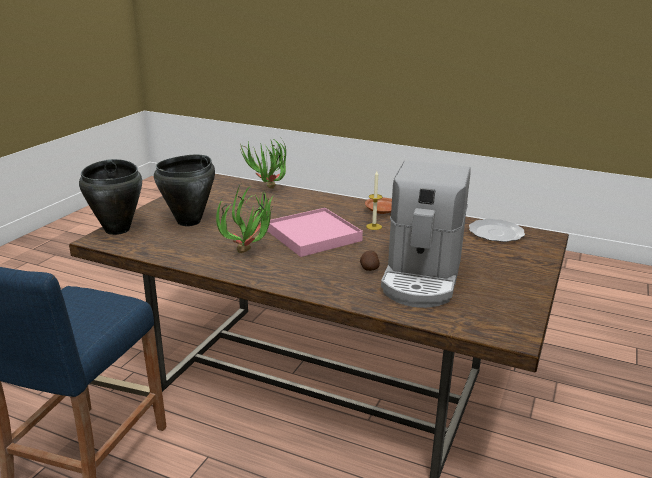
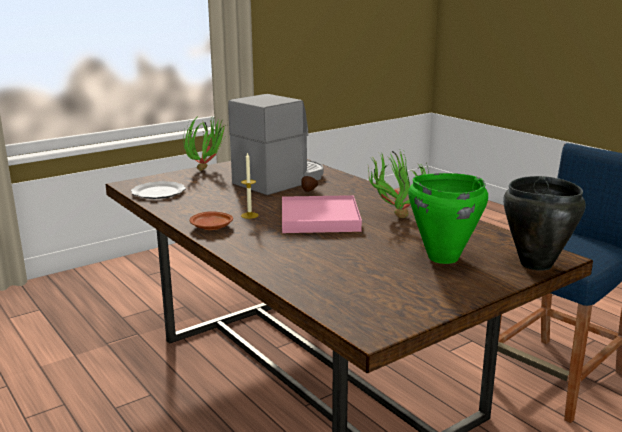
camera: 150 degrees left, 5 degrees down
(189, 221) = (442, 257): black cooking pot -> green cooking pot
(268, 190) = (303, 283): potted plant -> potted plant (207, 169)

